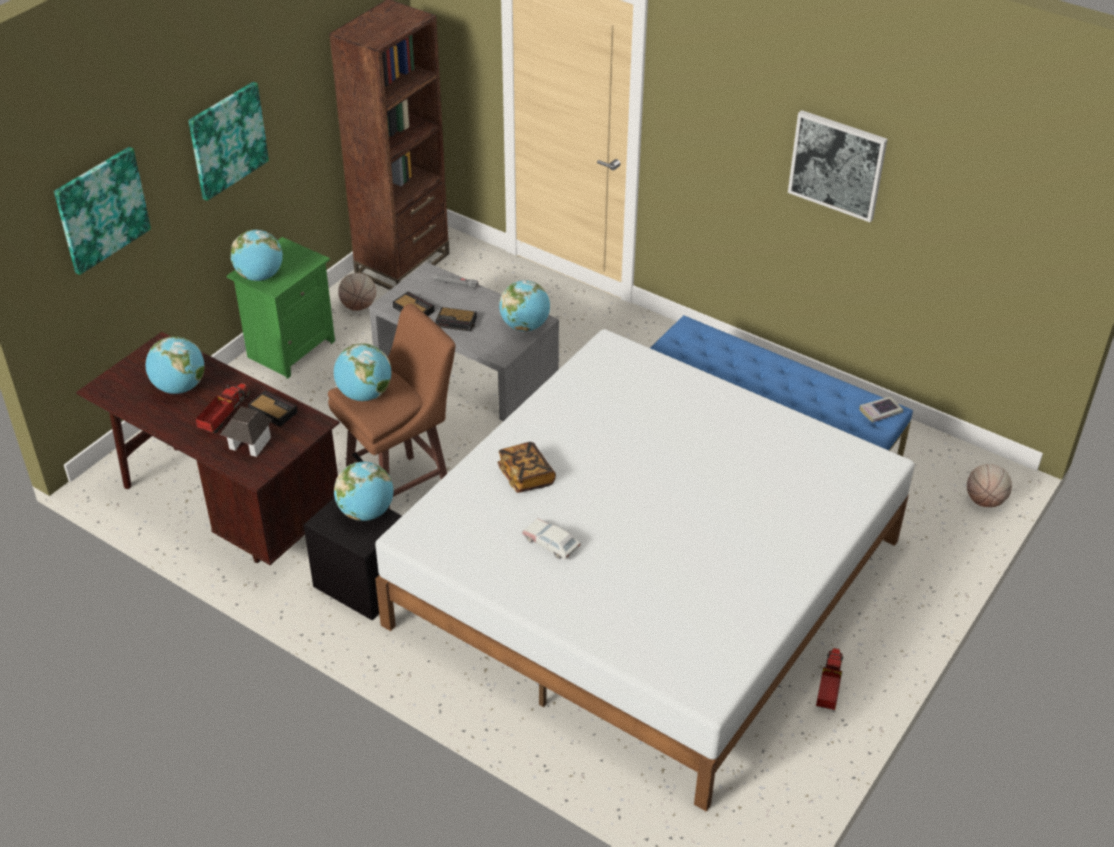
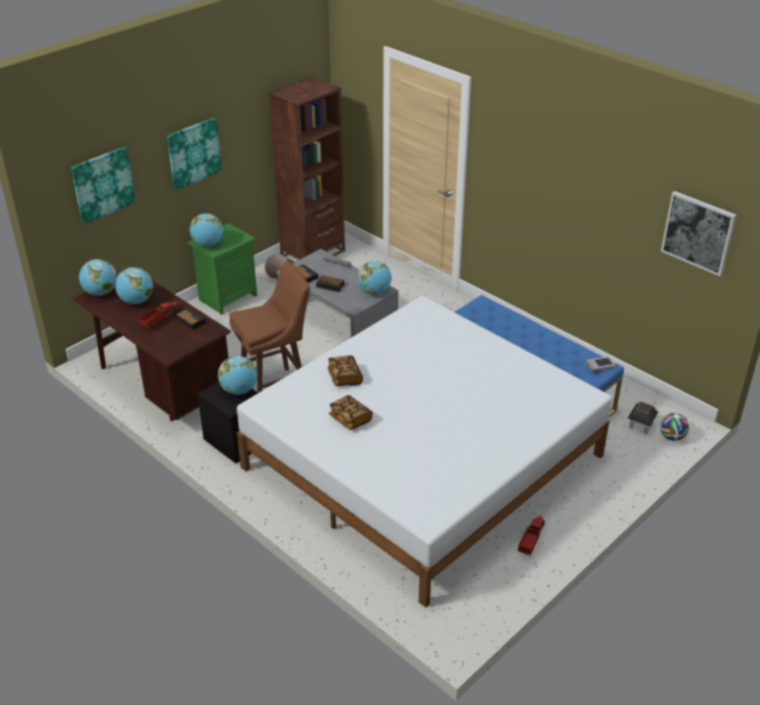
camera: 10 degrees right, 5 degrees down
(249, 443) = (170, 338): toy house -> toy house (640, 425)
(364, 394) = (251, 316): globe -> globe (100, 293)
(551, 543) = (350, 419): toy car -> book
(837, 165) = (585, 196): picture -> picture (698, 232)
(985, 500) = (672, 437): basketball -> football

